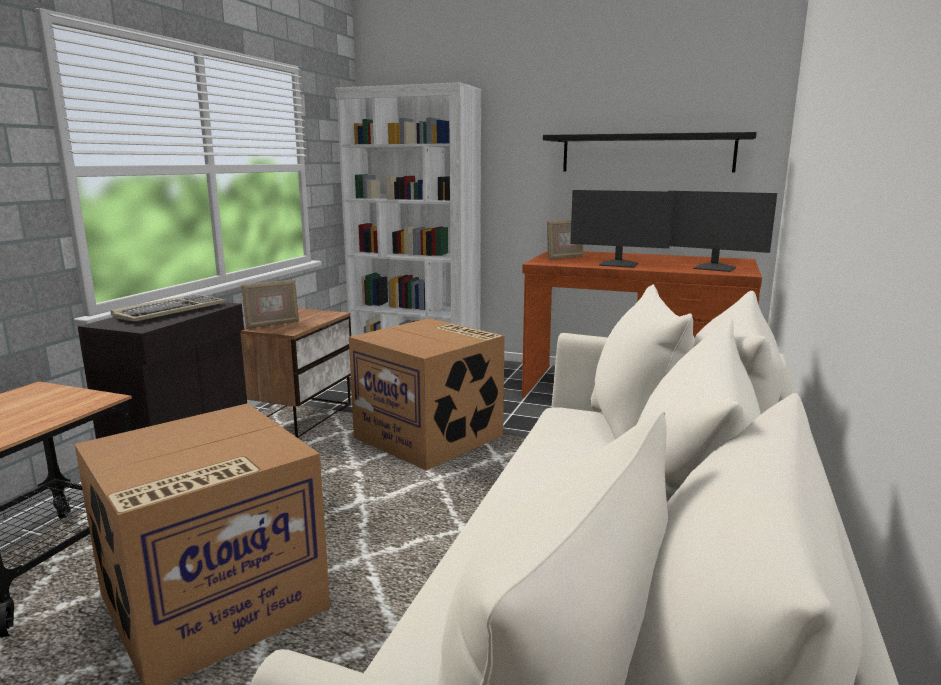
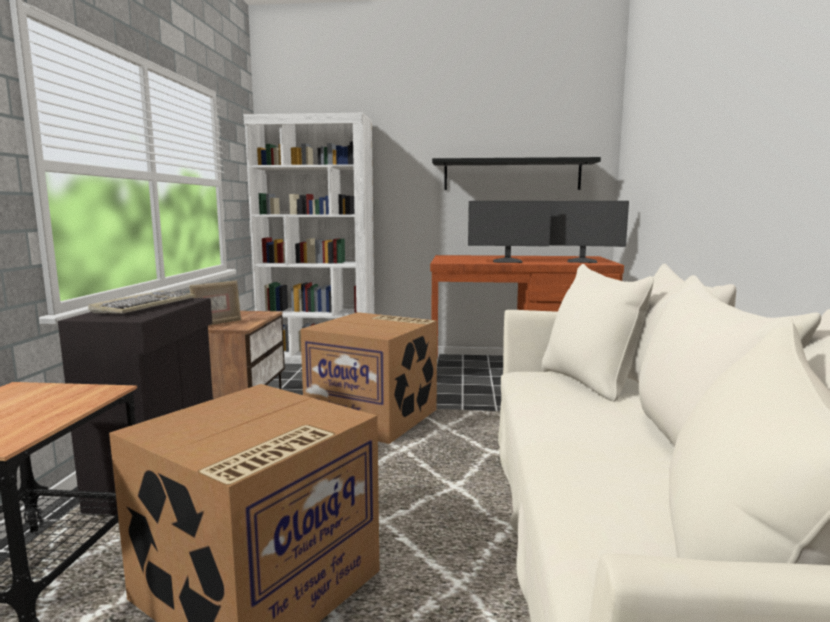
camera: 15 degrees left, 5 degrees down
(564, 257) = (457, 259): picture frame -> none

